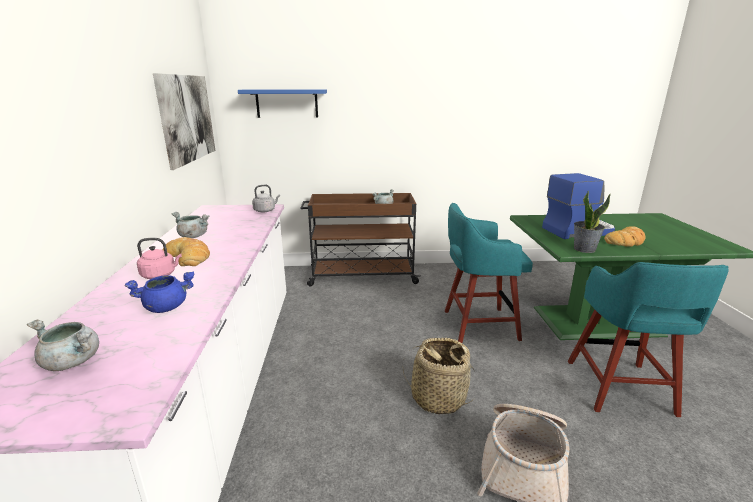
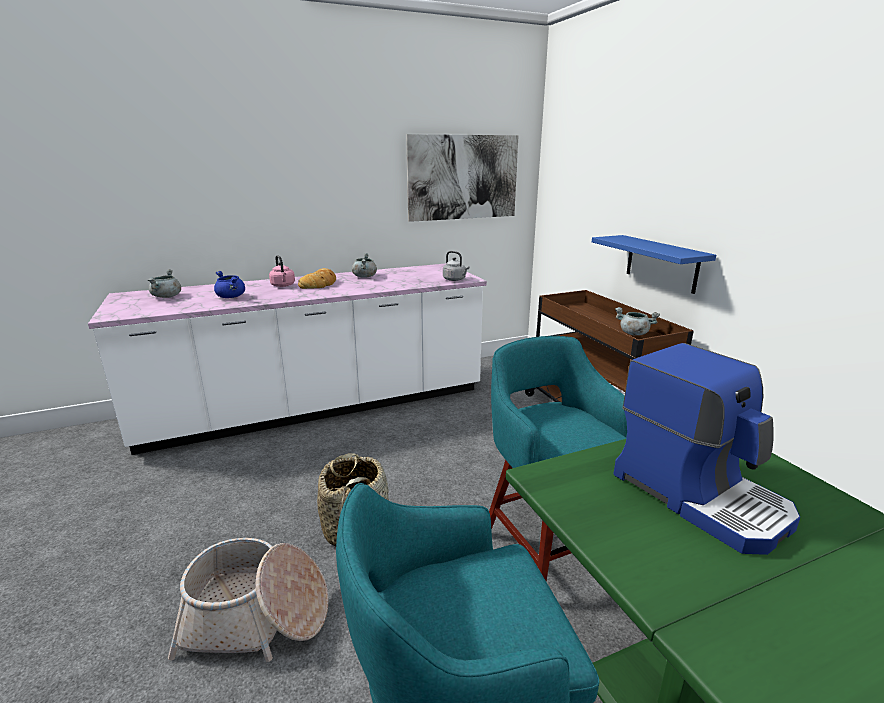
camera: 70 degrees right, 0 degrees up
(287, 103) = (590, 168): blue shelf -> blue shelf (661, 263)
(584, 249) = (573, 498): potted plant -> none
(626, 241) = (705, 572): bread -> none

